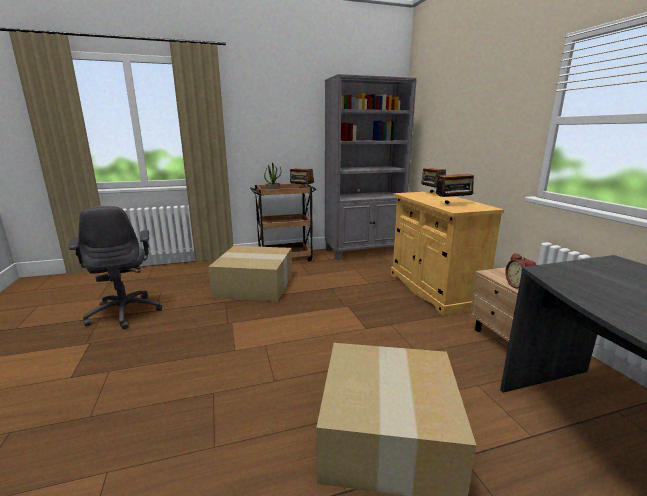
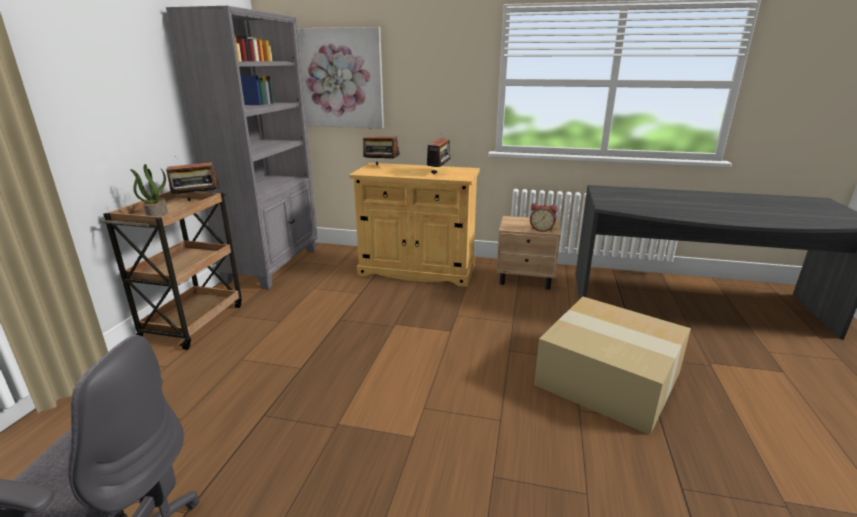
camera: 60 degrees left, 5 degrees up
(256, 285) = (248, 372): cardboard box -> none
(439, 123) = (338, 79): none -> picture

